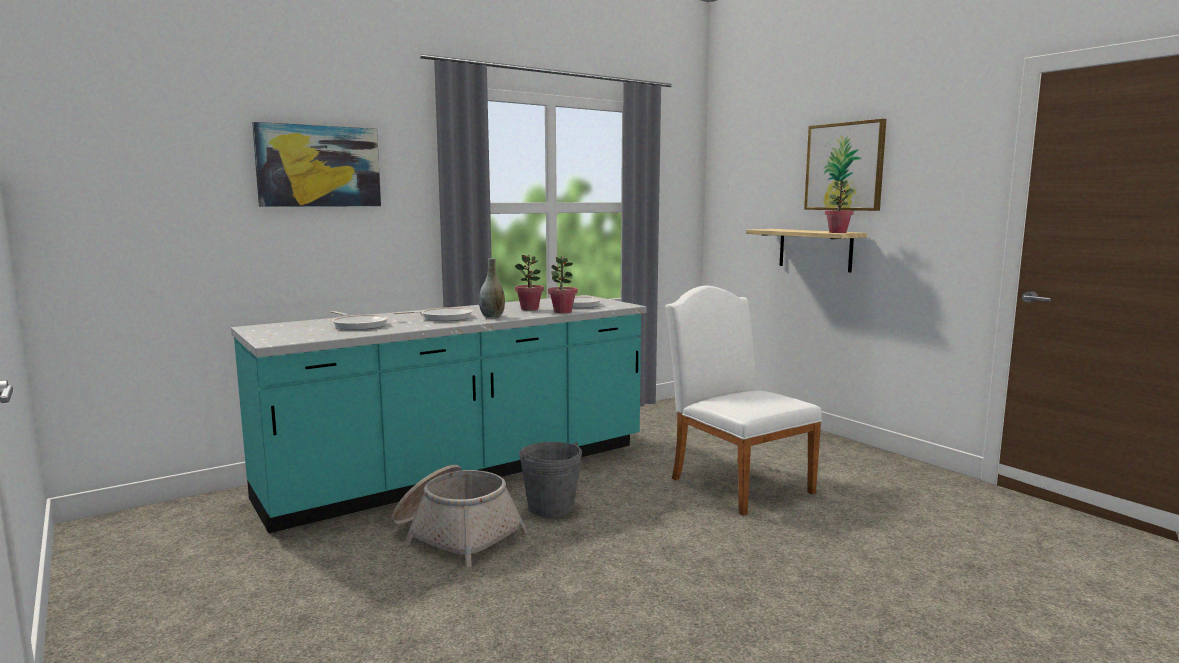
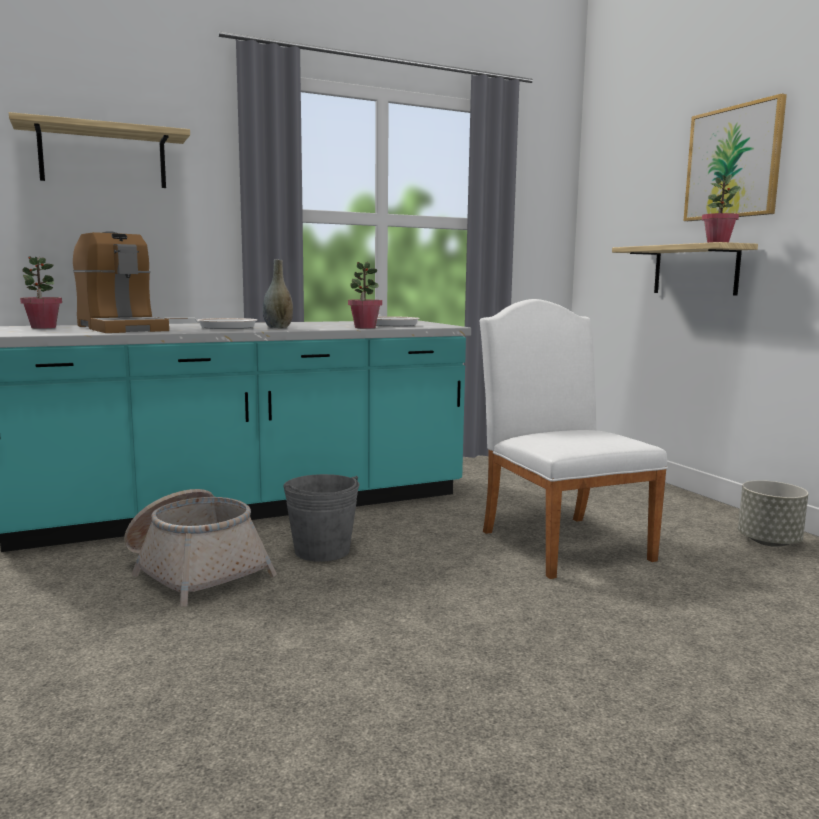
camera: 10 degrees right, 0 degrees up
(319, 166) = (103, 157): picture -> shelf
(359, 325) = (121, 328): frying pan -> coffee machine
(529, 309) = (331, 325): potted plant -> potted plant (43, 327)
(890, 469) = (769, 542): none -> grey planter

